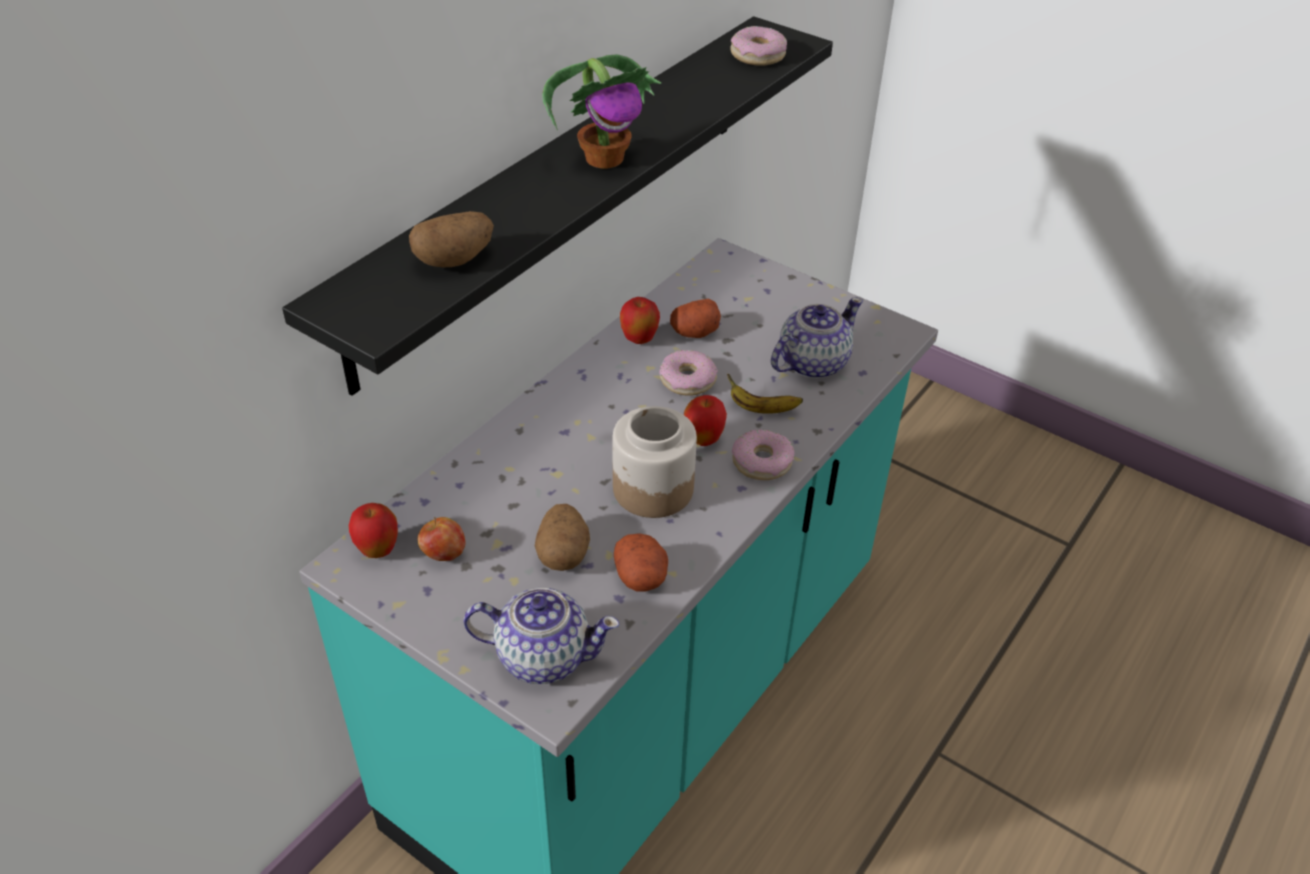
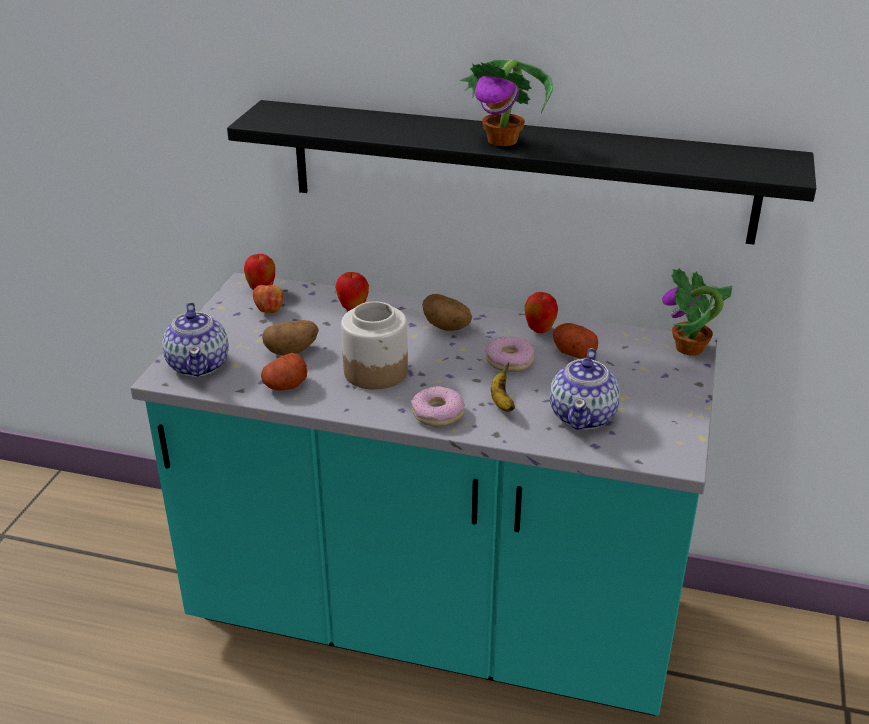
camera: 70 degrees right, 10 degrees down
(454, 260) = (337, 125): potato -> potato (447, 327)
(703, 440) = (444, 382): apple -> apple (353, 308)
(730, 259) = (689, 348): none -> potted plant
(757, 55) = (738, 163): donut -> none
(811, 363) = (583, 416): teapot -> teapot turned 75 degrees clockwise

